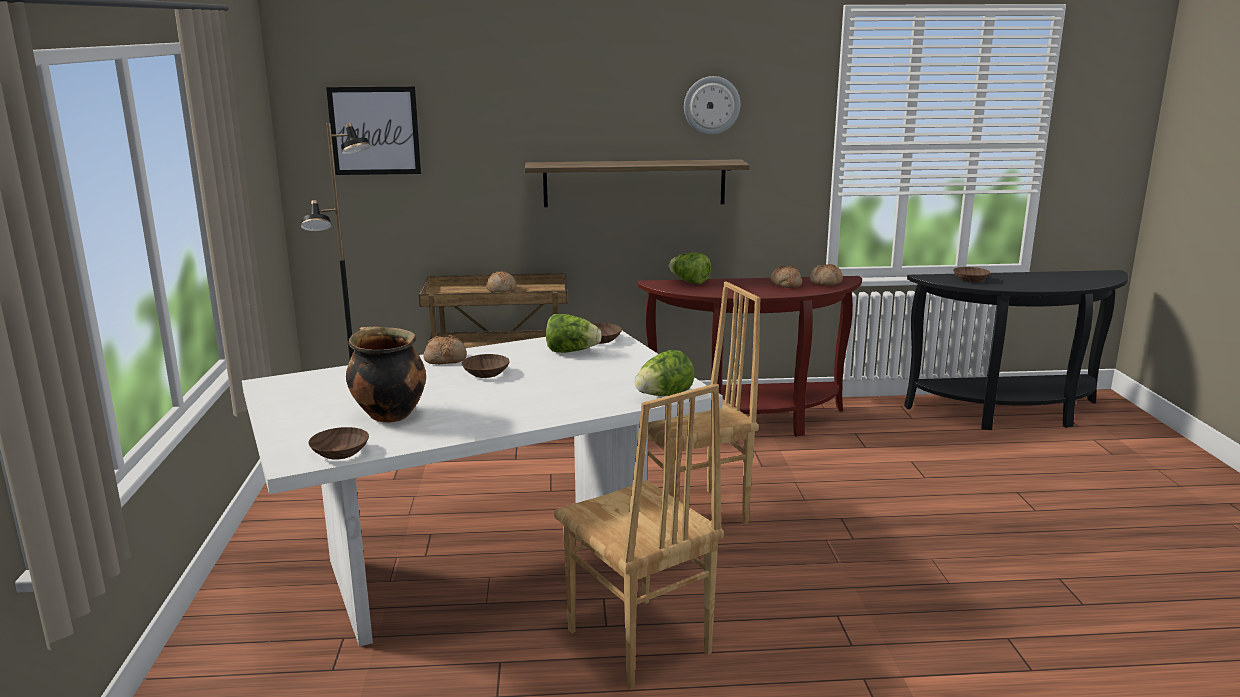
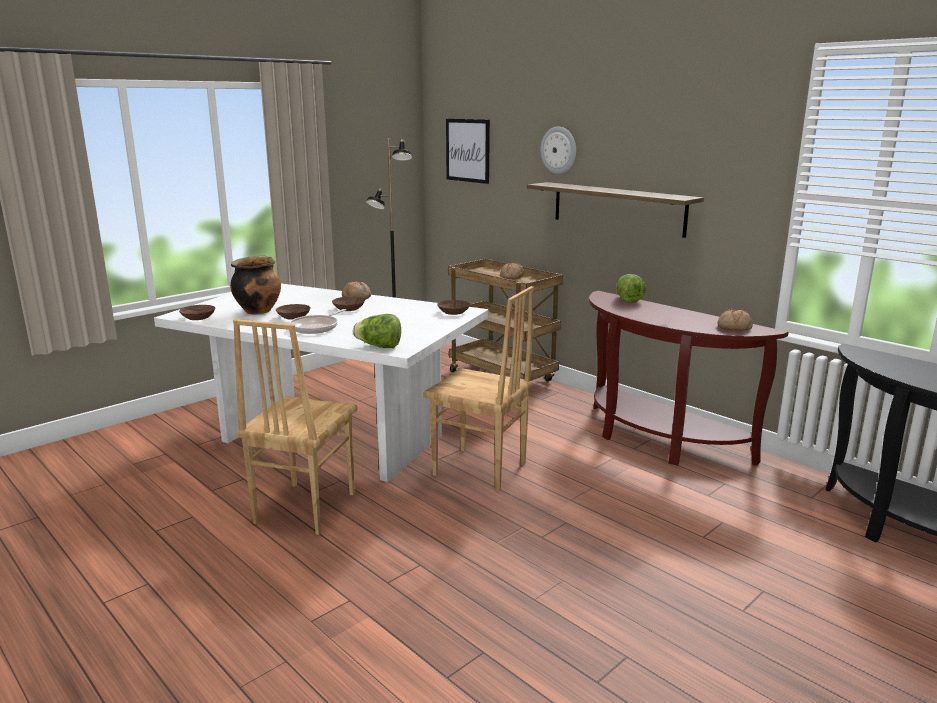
camera: 50 degrees right, 0 degrees up
(533, 404) = (316, 327): none -> frying pan
(571, 352) = (418, 313): lettuce -> none
(711, 105) = (681, 144): wall clock -> wall clock (559, 150)
(785, 284) = (695, 319): bread -> none
(970, 279) = (897, 364): brown bowl -> brown bowl (294, 317)

